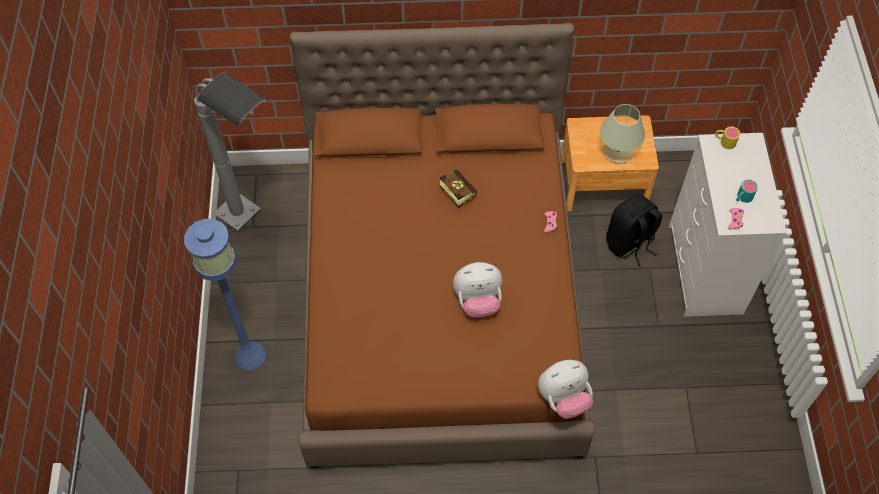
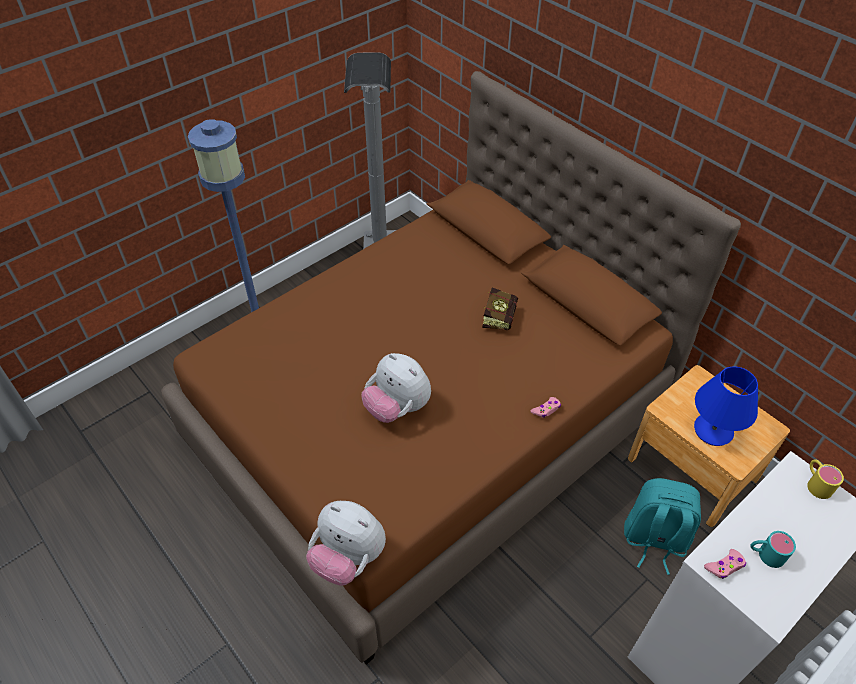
camera: 50 degrees right, 10 degrees down
(618, 152) = (713, 431): beige table lamp -> blue table lamp
(629, 243) = (654, 539): black backpack -> turquoise backpack

